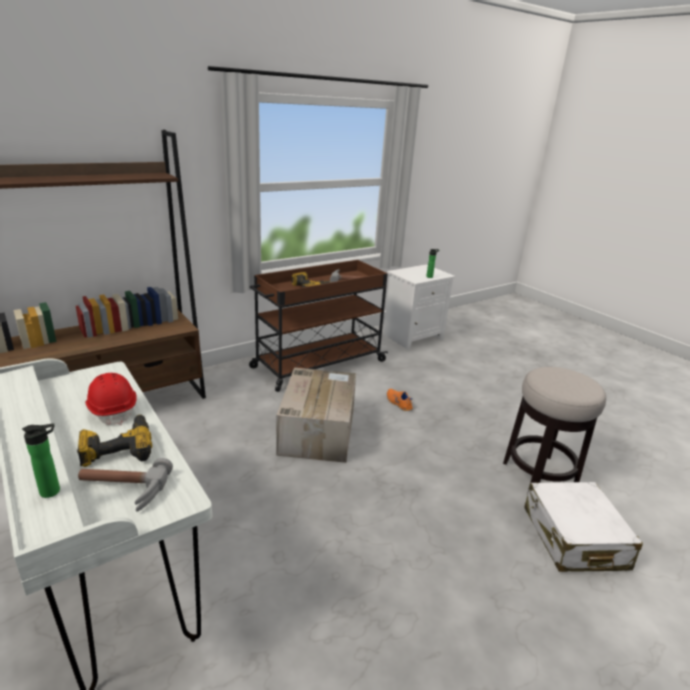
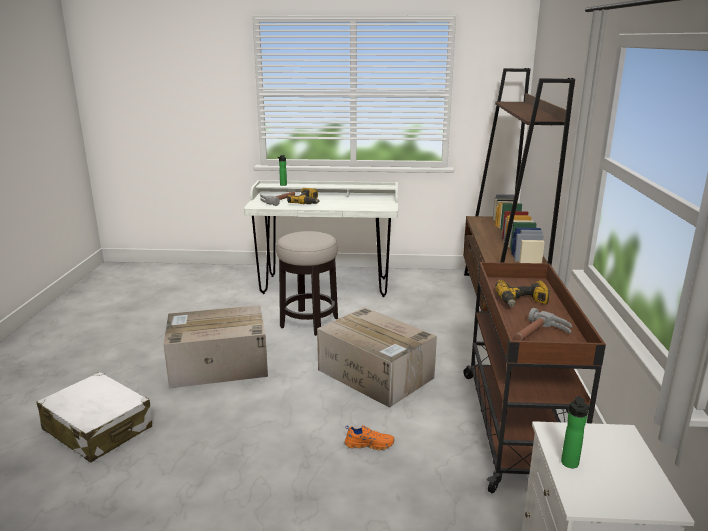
camera: 130 degrees right, 5 degrees down
(113, 409) = (342, 204): red hard hat -> none
(415, 535) = (217, 365): none -> cardboard box
(539, 475) = (153, 466): stool -> stool (309, 322)

